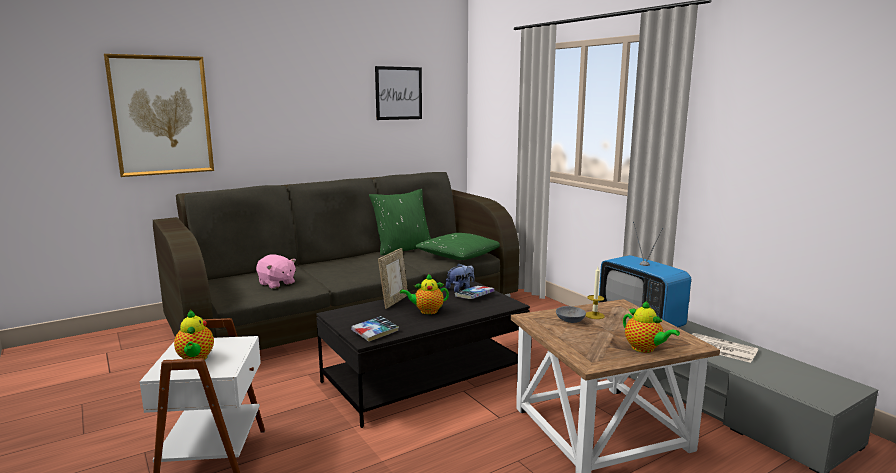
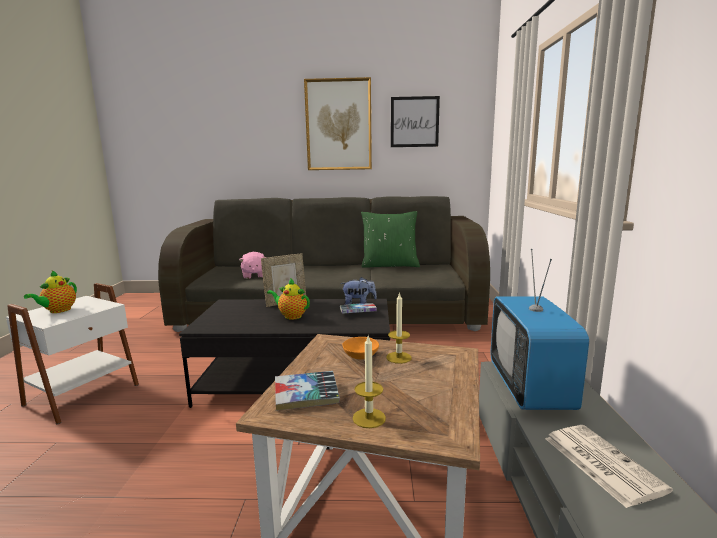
camera: 35 degrees right, 0 degrees up
(161, 115) = (216, 143): picture -> picture (338, 125)
(375, 332) = (218, 323): book -> book (306, 396)
(458, 256) = (427, 277): green pillow -> none
(569, 320) = (359, 355): grey bowl -> orange bowl
(645, 349) = (369, 418): teapot -> candle

